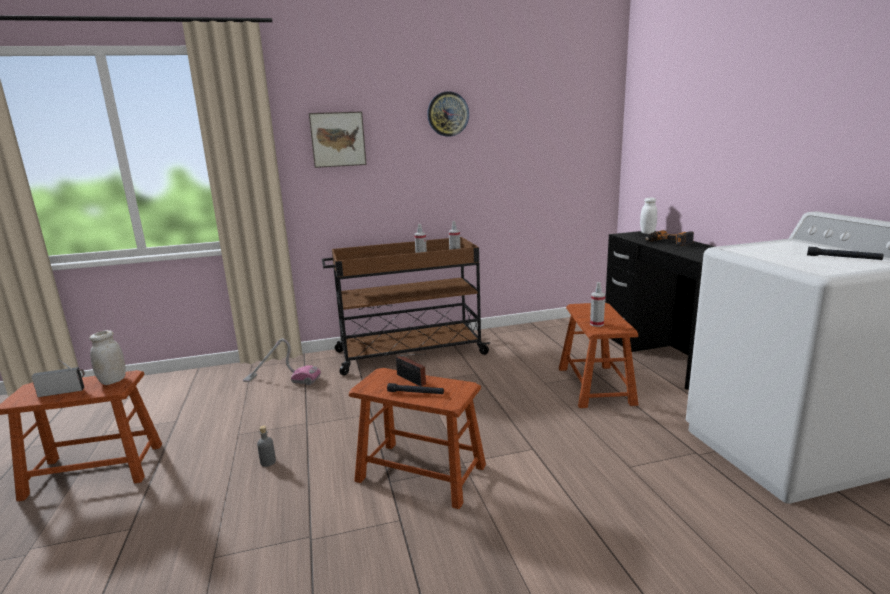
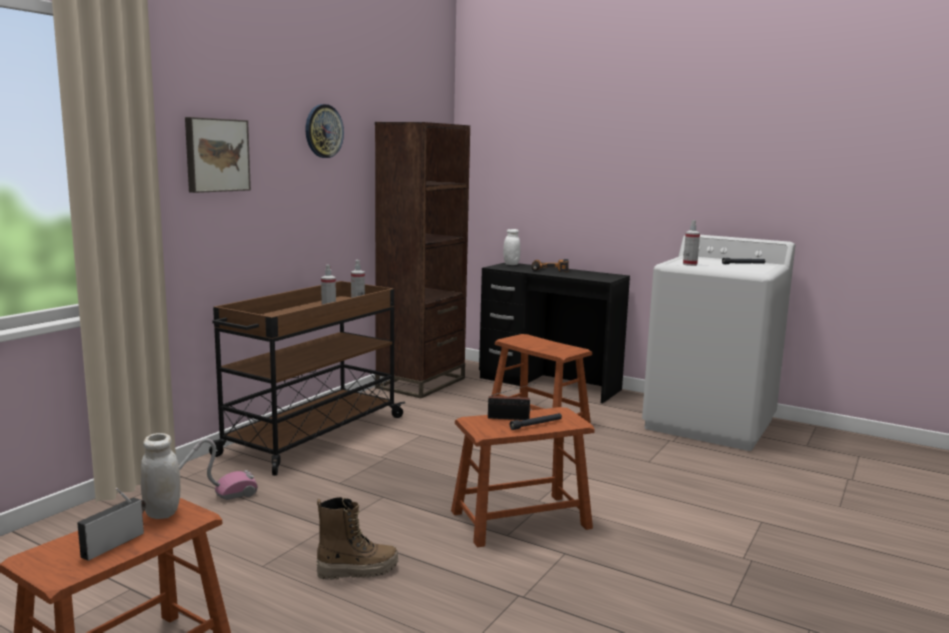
camera: 45 degrees left, 5 degrees down
(268, 462) = (357, 570): grey bottle -> boot
(549, 330) = (421, 383): none -> brown bookcase
(596, 324) = (553, 350): spray bottle -> spray bottle (690, 264)

